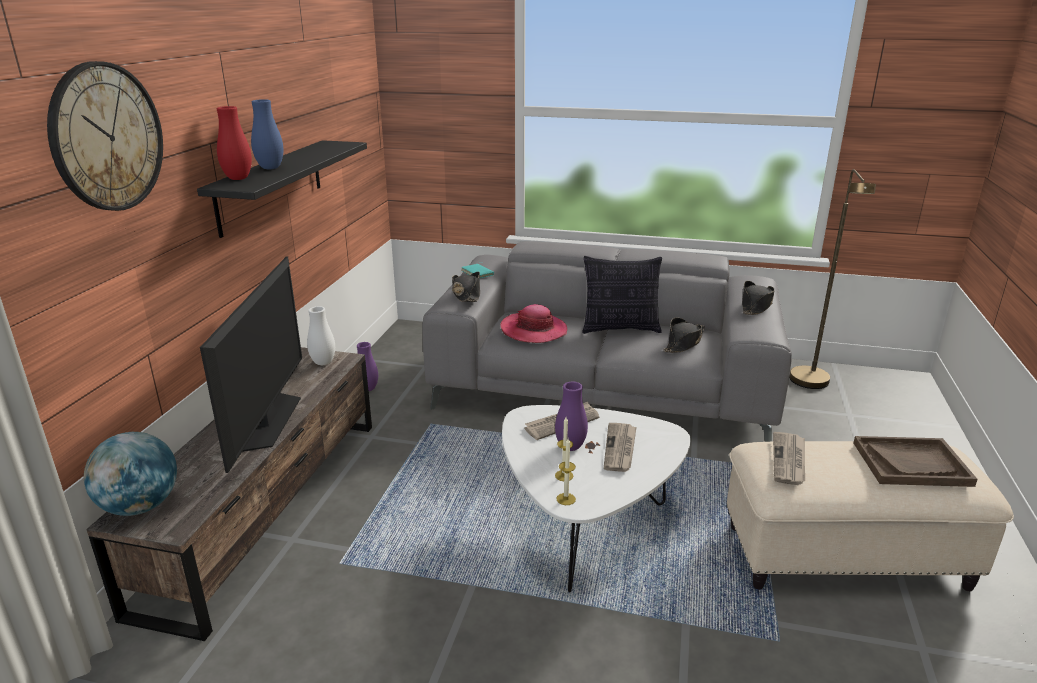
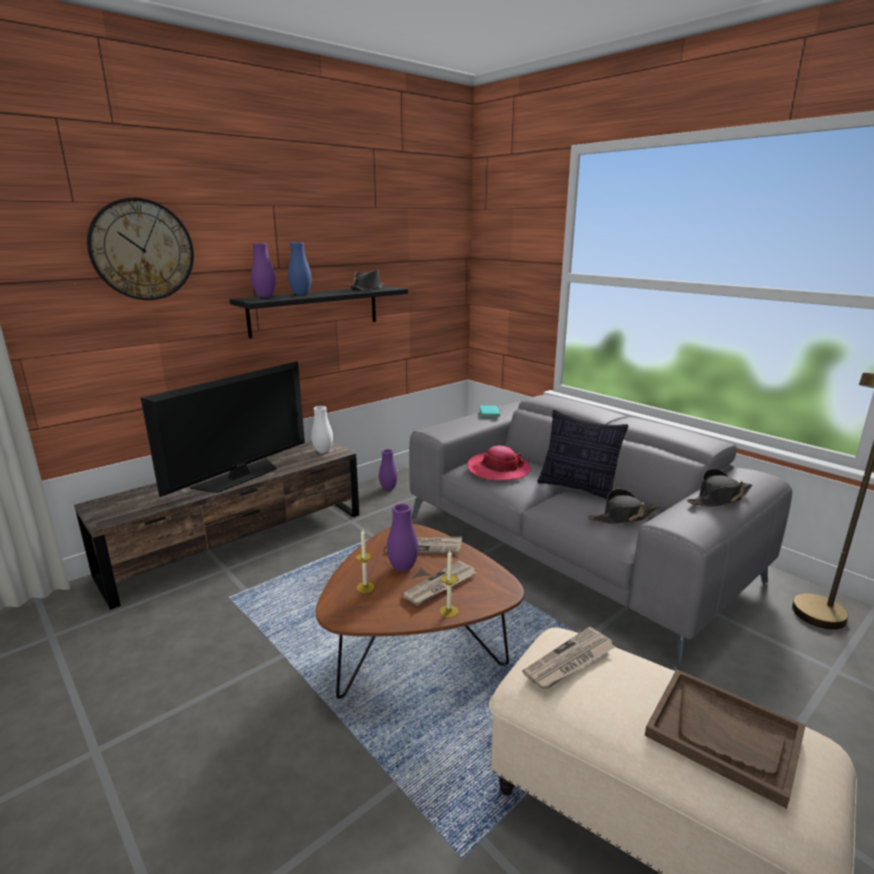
camera: 35 degrees right, 5 degrees down
(140, 506) = (110, 502): globe -> none
(238, 178) = (265, 297): red vase -> purple vase
(466, 294) = (456, 425): black hat -> black hat (367, 289)
(566, 499) = (340, 606): candle -> candle (449, 611)
(585, 526) = (417, 652): white coffee table -> brown coffee table

